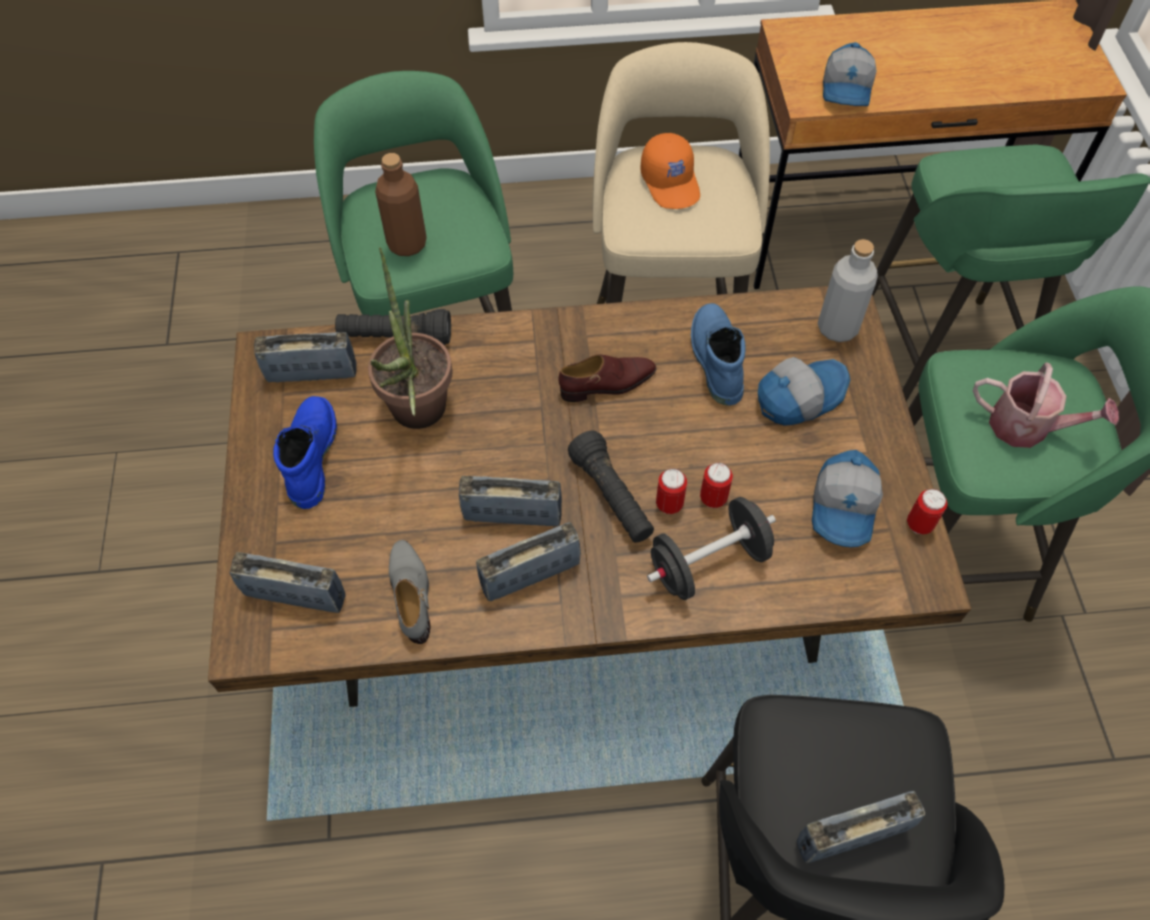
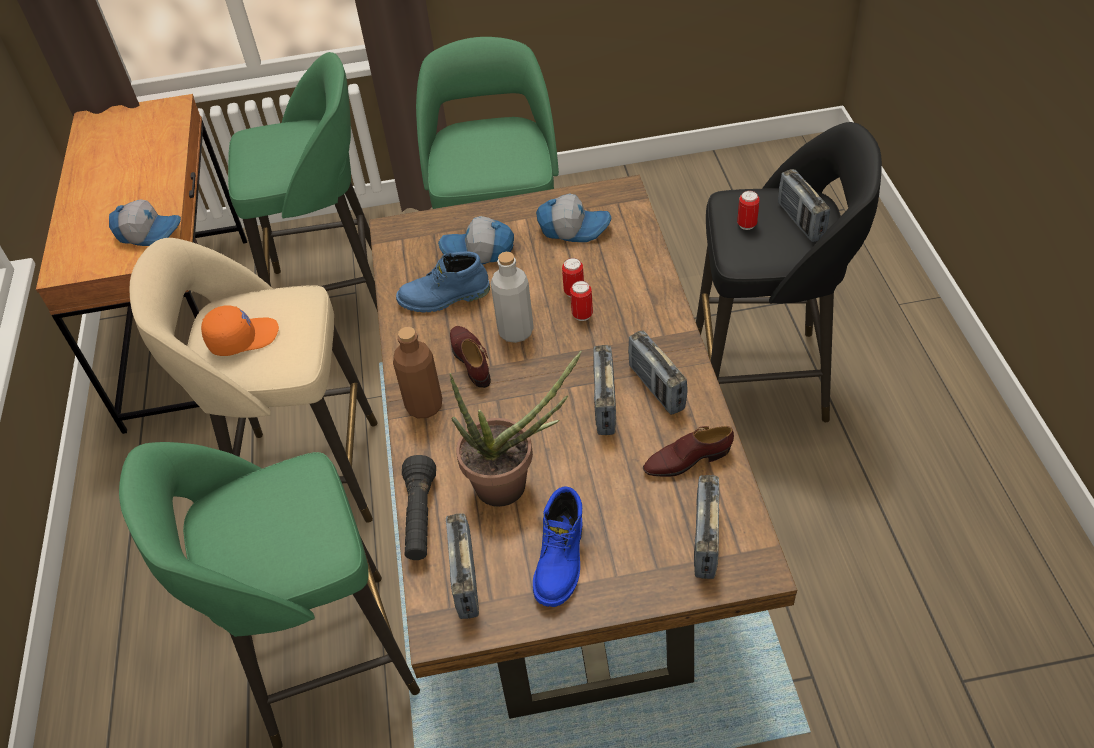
camera: 90 degrees left, 10 degrees down
(310, 456) = (561, 561): blue boot -> blue boot turned 75 degrees counterclockwise
(407, 244) = (297, 529): brown bottle -> brown bottle (424, 406)
(411, 593) = (687, 460): grey shoe -> brown shoe
(612, 497) = (579, 347): black flashlight -> none
(708, 563) = (628, 291): black dumbbell -> none
(798, 396) = (478, 252): cap -> cap turned 60 degrees counterclockwise
(837, 328) = (413, 234): grey bottle -> grey bottle (515, 331)
(919, 524) = (581, 194): can -> can (746, 224)
(1027, 427) = (499, 148): watering can -> none

